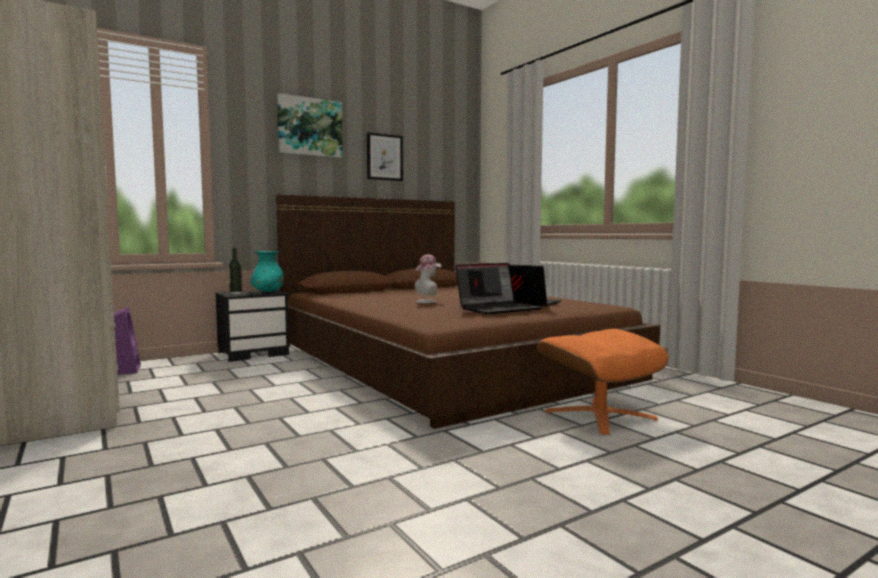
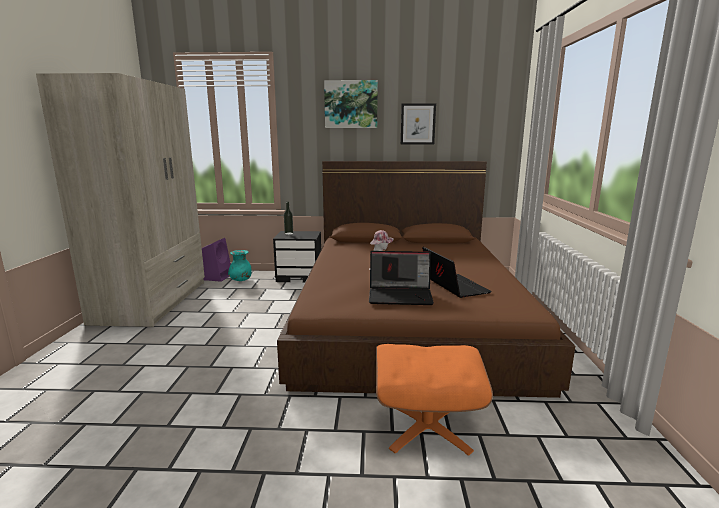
camera: 35 degrees right, 10 degrees up
(268, 291) = (309, 235): turquoise vase -> turquoise vase (241, 280)

